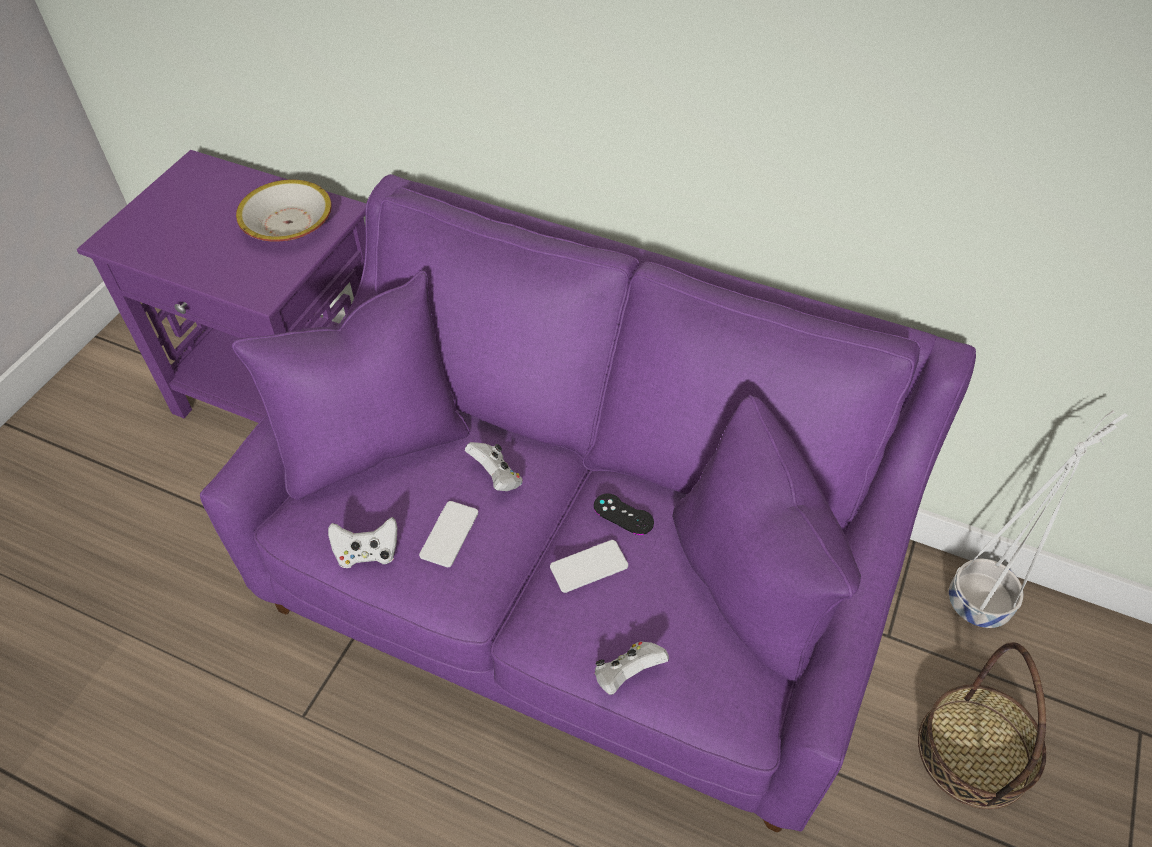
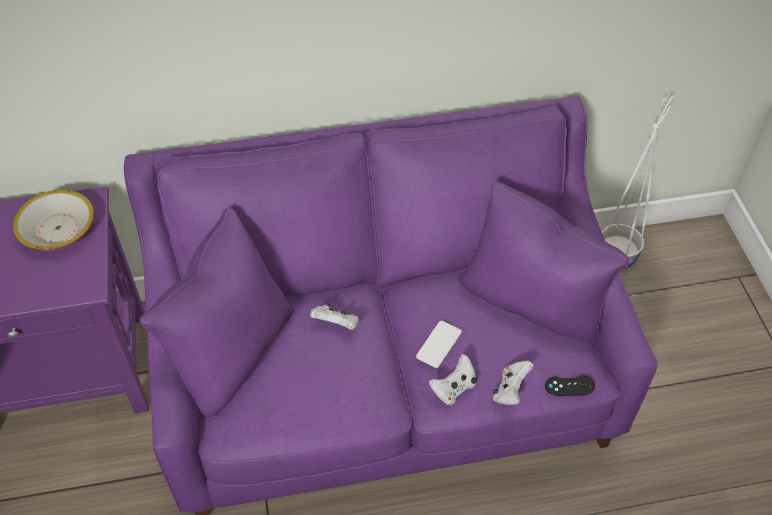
camera: 35 degrees left, 0 degrees up
(367, 553) = (296, 418): white game controller -> white game controller (453, 388)
(449, 534) = (338, 376): phone -> none
(623, 514) = (432, 303): black game controller -> black game controller (569, 386)
(974, 752) = (671, 338): basket -> none

